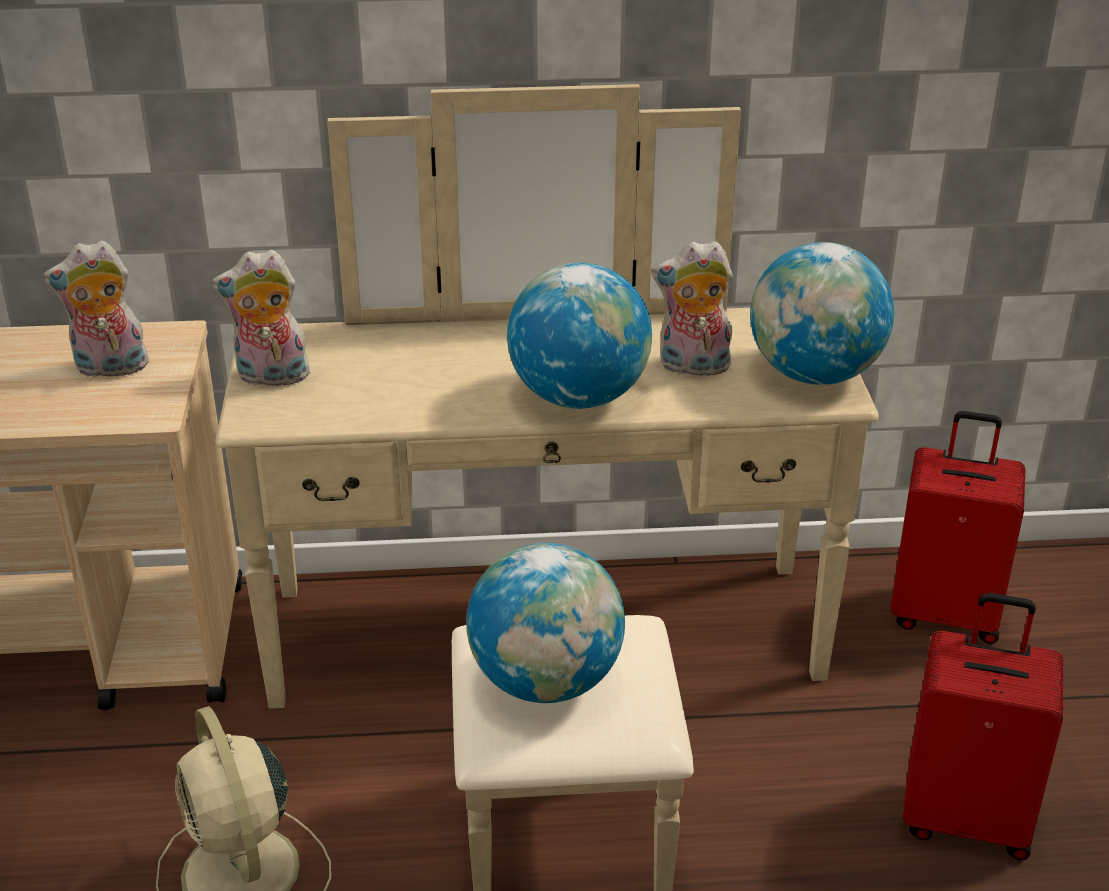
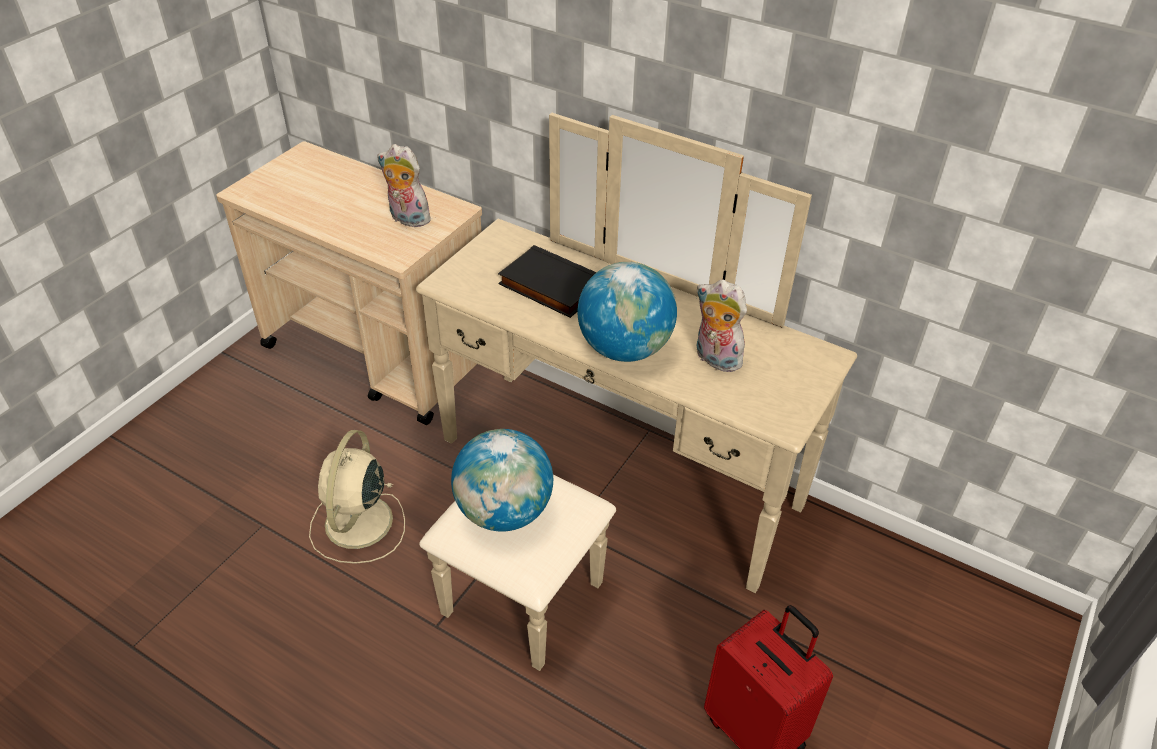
camera: 35 degrees right, 10 degrees up
(270, 378) = (477, 259): plush toy -> none
(406, 371) = (549, 287): none -> black book
(814, 375) = (787, 401): globe -> none
(945, 613) = (877, 593): red suitcase -> none

